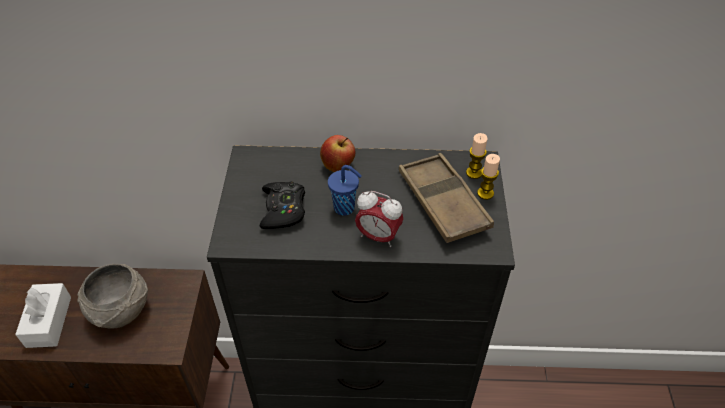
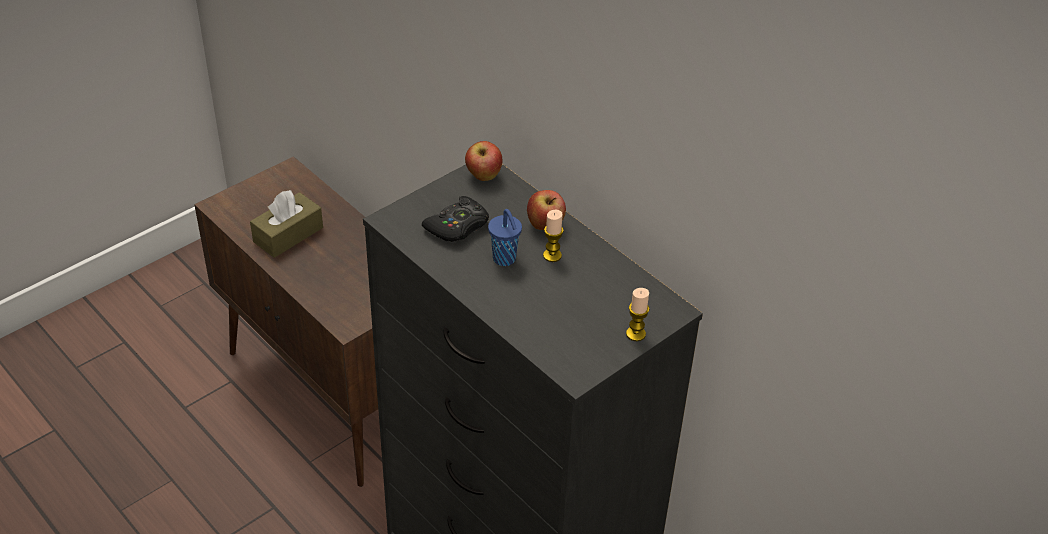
camera: 45 degrees right, 5 degrees down
(49, 321) = (288, 235): white tissue box -> brown tissue box
(120, 311) = (345, 267): grey bowl -> none
(253, 163) = (483, 176): none -> apple
(378, 236) = (499, 297): alarm clock -> none
(442, 202) = (588, 313): brown tray -> none
(474, 173) = (651, 312): candle -> candle (552, 255)

